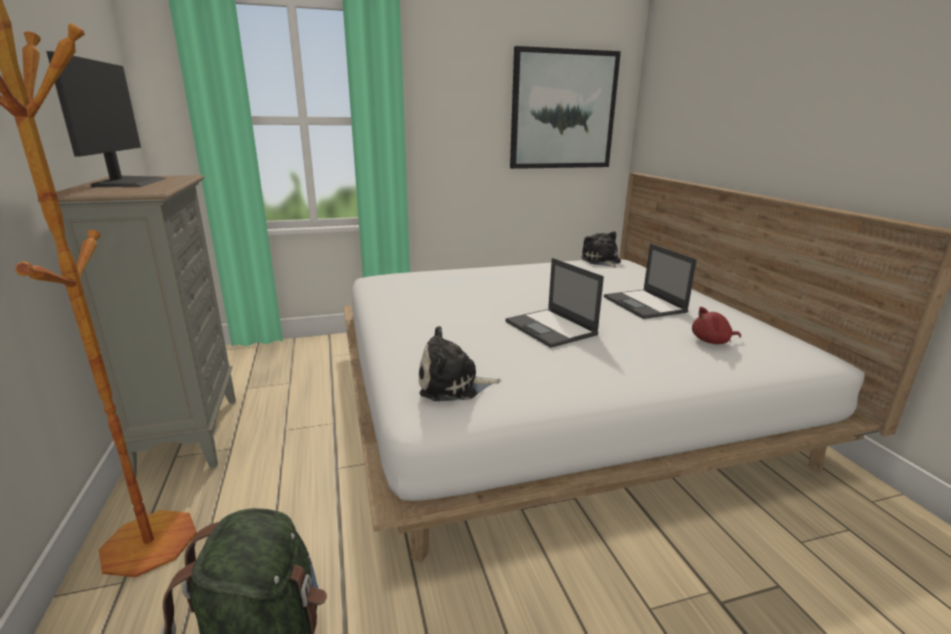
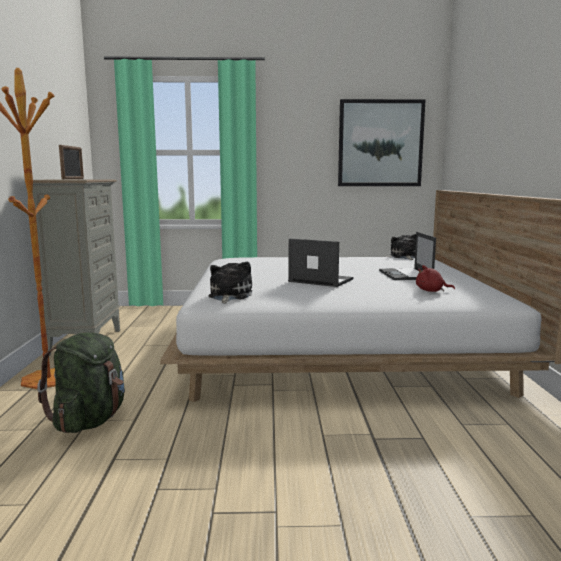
camera: 15 degrees right, 10 degrees down
(130, 182) = (73, 179): monitor -> picture frame
(453, 385) = (229, 296): plush toy -> plush toy turned 90 degrees clockwise
(551, 328) = (320, 280): laptop -> laptop turned 135 degrees clockwise

